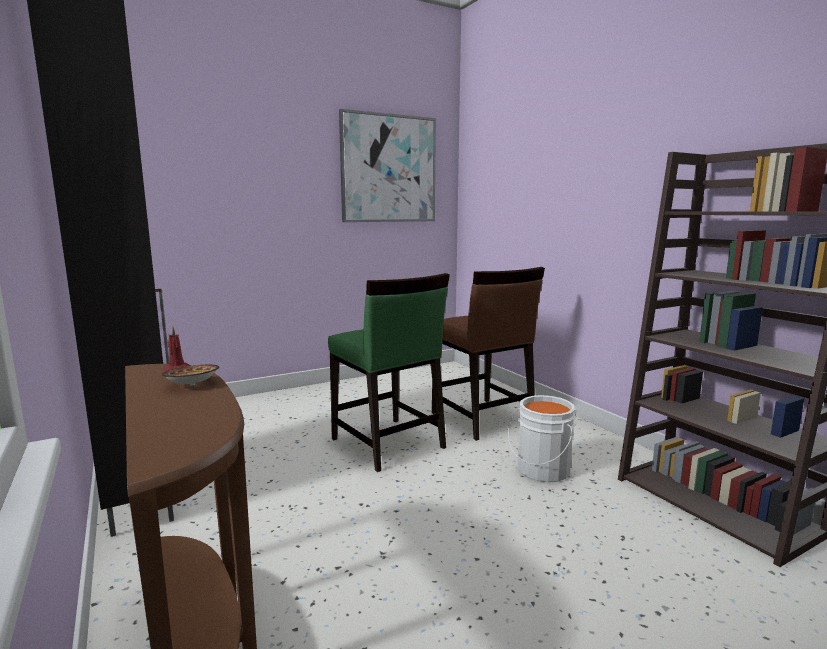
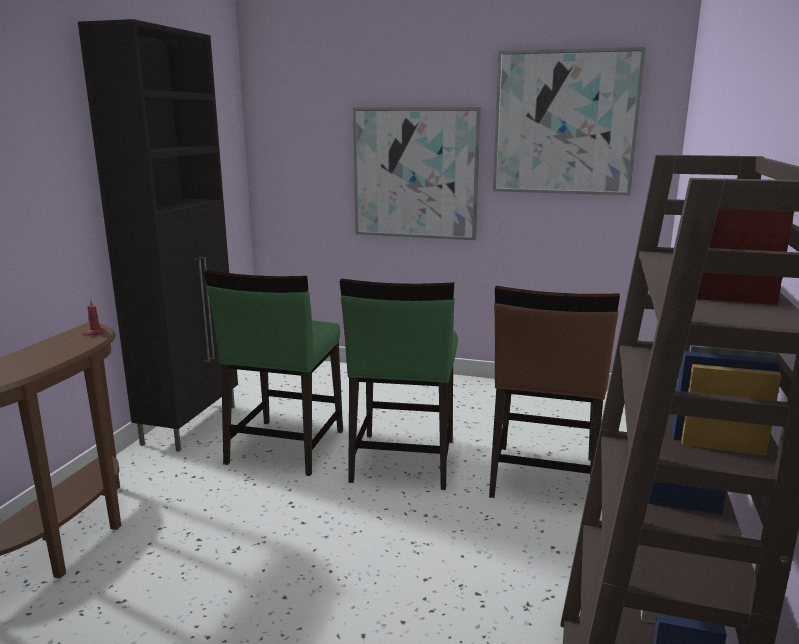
camera: 45 degrees right, 5 degrees up
(192, 384) = (69, 347): bowl -> none
(275, 209) = (415, 173): none -> picture
(279, 473) = (284, 447): none -> green chair
(540, 470) = (493, 562): white bucket -> none

